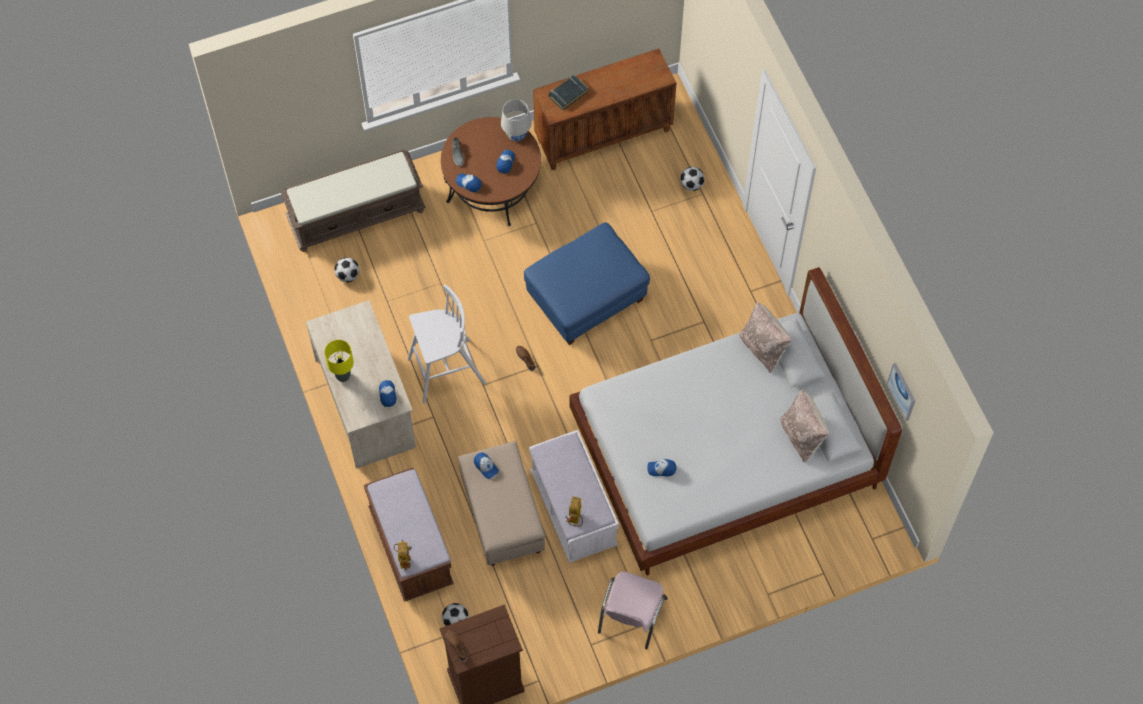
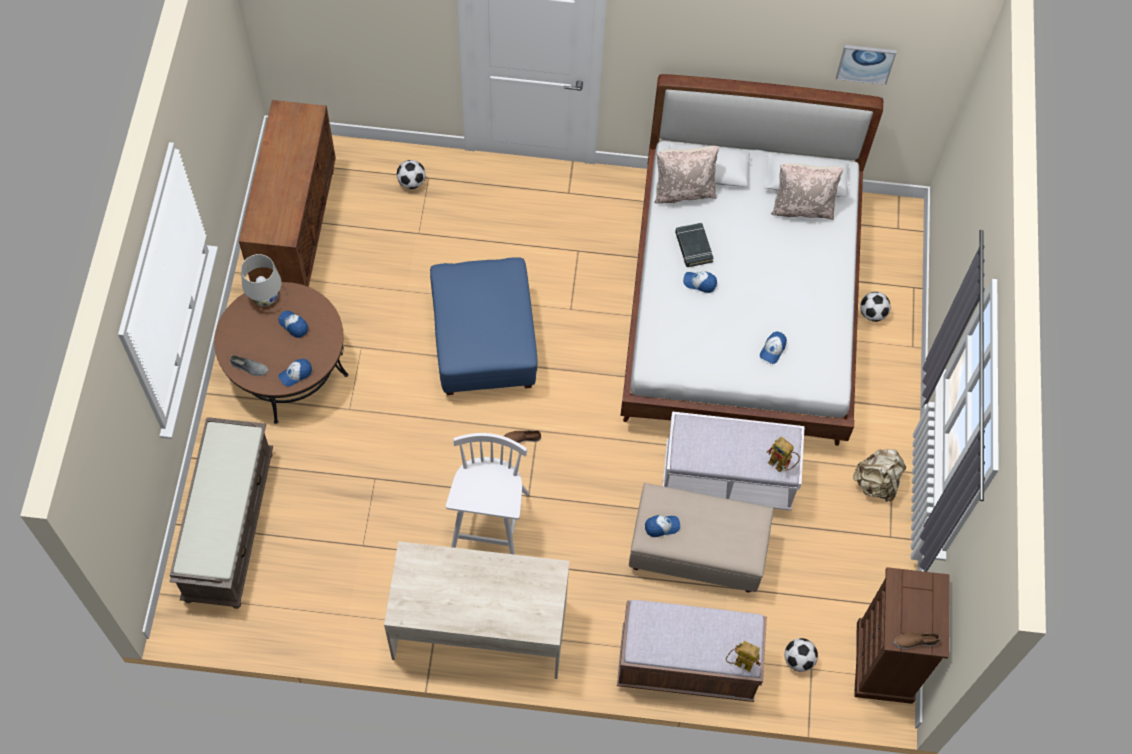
camera: 65 degrees left, 0 degrees up
(343, 376) = (482, 616): yellow table lamp -> none
(348, 275) = (303, 572): football -> football (872, 313)
(387, 394) = (534, 578): cap -> cap (699, 283)
(568, 94) = (268, 210): black book -> black book (693, 247)
(631, 616) = (876, 483): pink chair -> beige backpack

